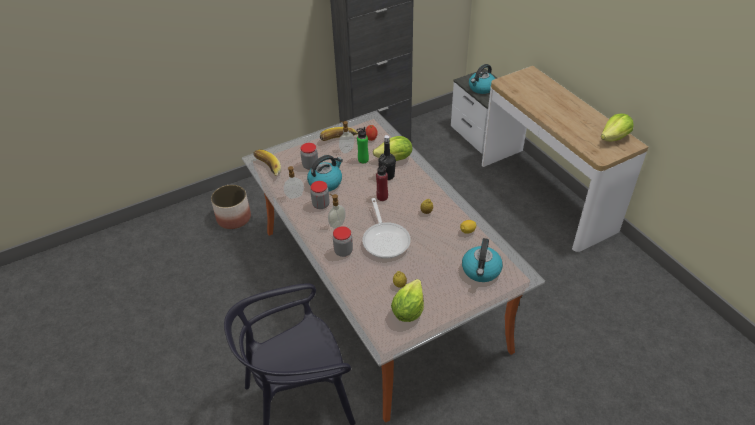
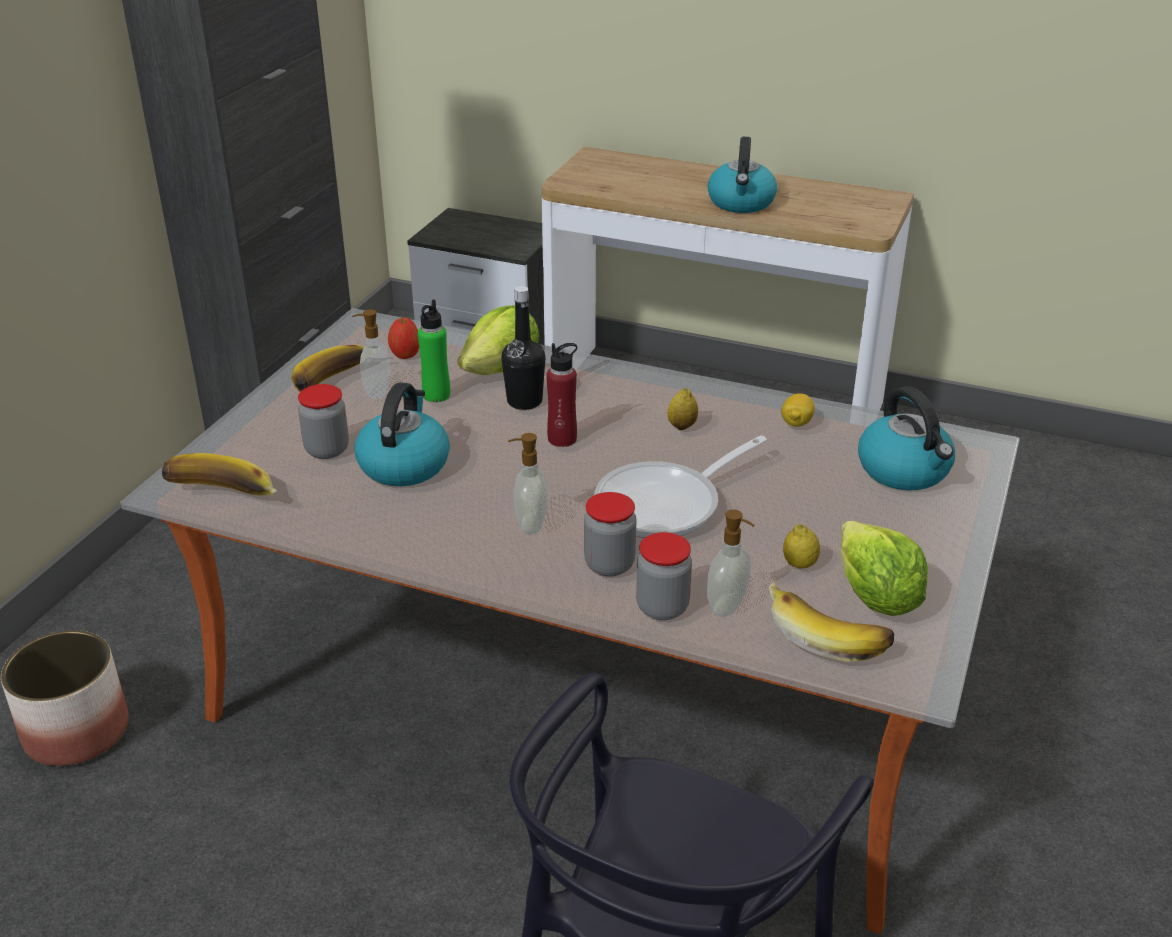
camera: 40 degrees left, 10 degrees down
(295, 196) = (363, 518): soap dispenser -> soap dispenser (728, 606)
(321, 204) = (446, 507): jar -> jar (662, 607)
(377, 313) = (828, 634): none -> banana
(385, 239) = (667, 504): frying pan -> frying pan turned 105 degrees clockwise
(481, 88) = (479, 237): kettle -> kettle (741, 203)
(614, 138) = (852, 198): lettuce -> none

